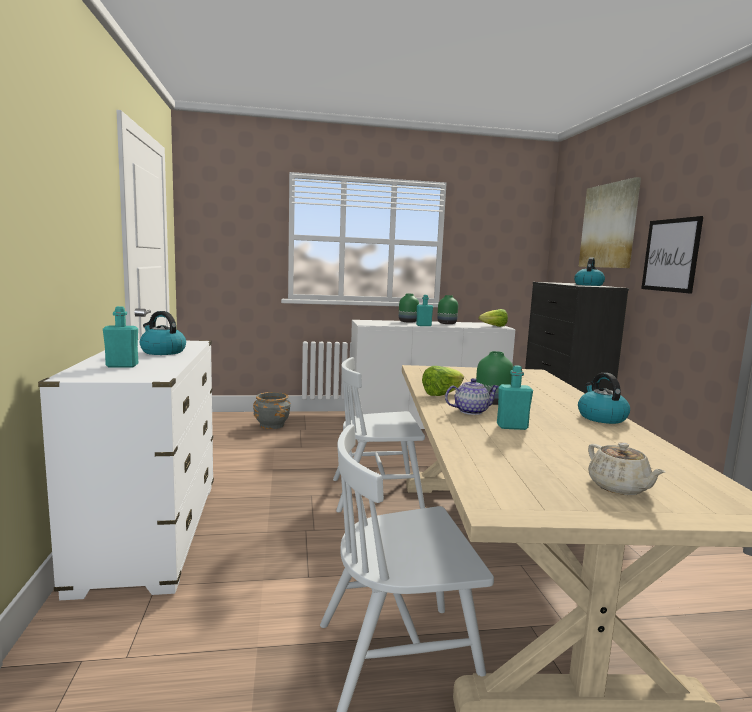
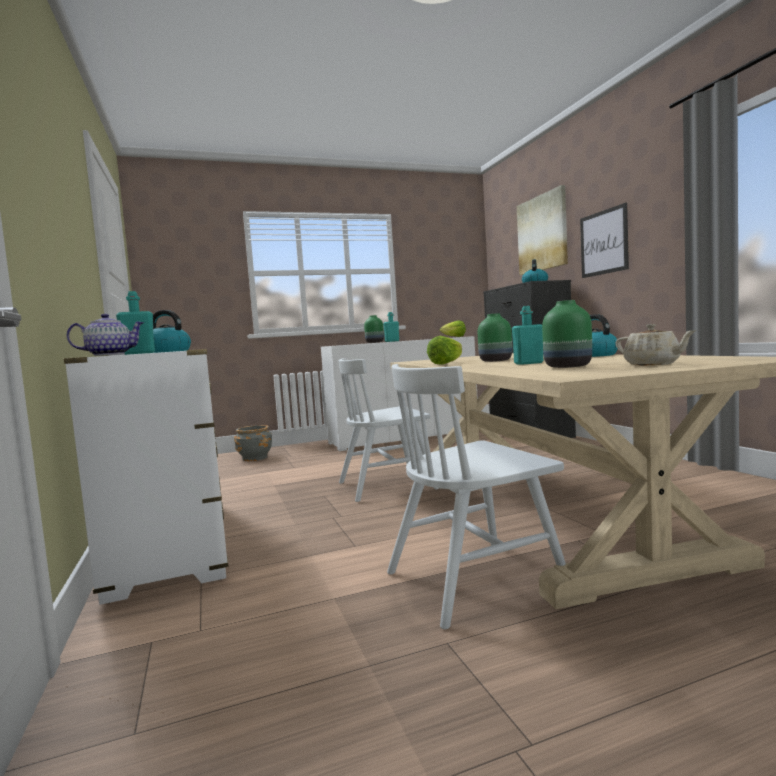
camera: 10 degrees left, 5 degrees down
(446, 323) = (410, 340): green vase -> green vase (567, 367)
(470, 411) = (483, 364): teapot -> teapot (109, 355)

